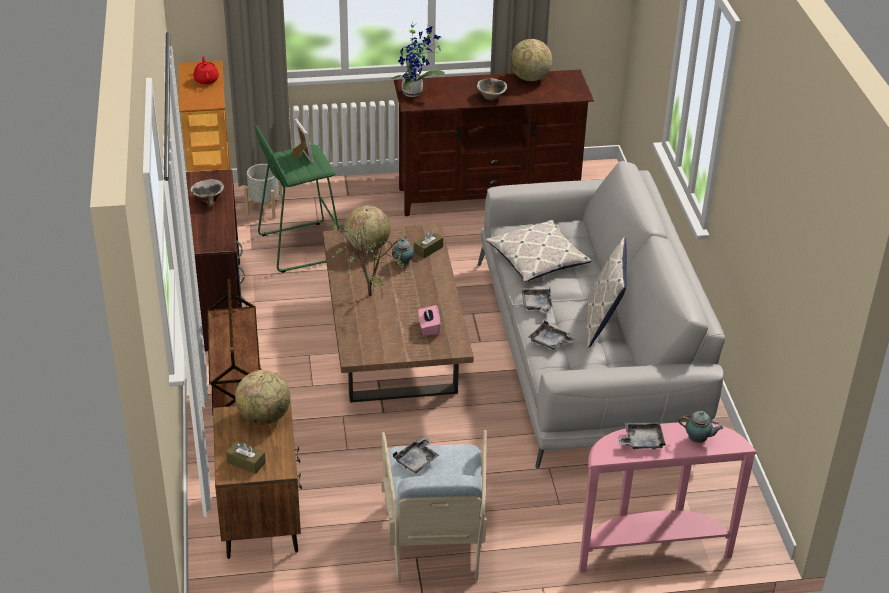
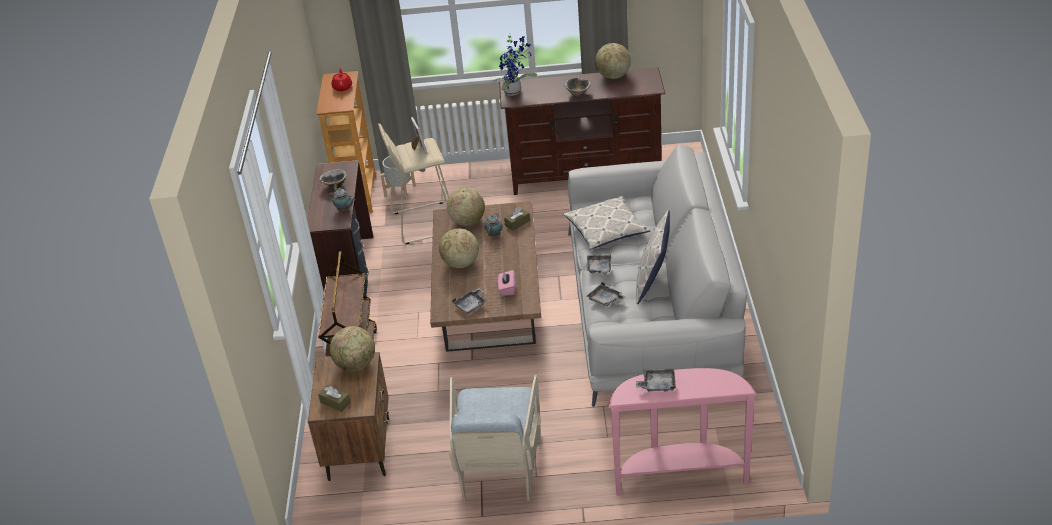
camera: 10 degrees right, 0 degrees up
(300, 246) = (424, 222): green stool -> beige stool
(367, 296) = (460, 263): potted plant -> globe
(417, 460) = (480, 400): grey tray -> grey tray (471, 305)
(698, 440) = (706, 383): teapot -> teapot (344, 210)

